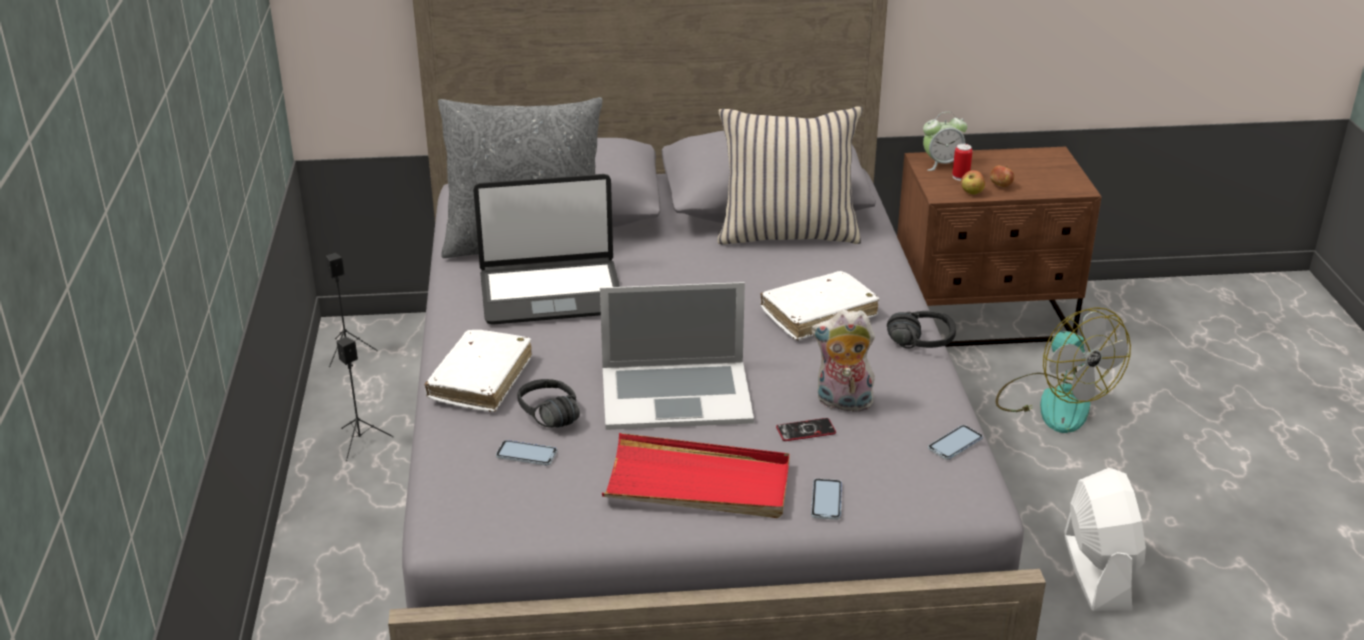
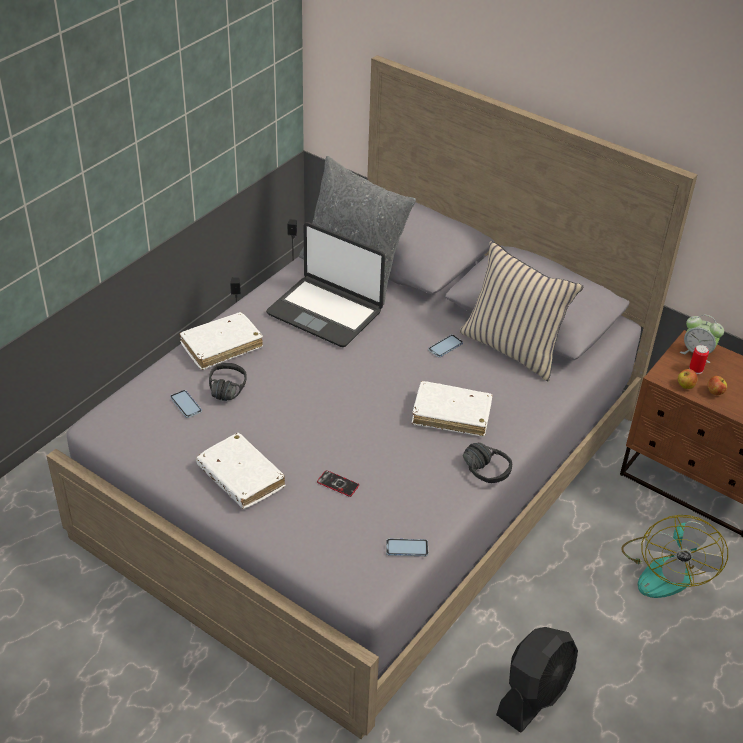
camera: 40 degrees right, 10 degrees up
(676, 394) = (302, 417): laptop -> none
(698, 483) = (241, 477): red tray -> white book
(826, 500) = (289, 532): phone -> phone (445, 346)
(842, 403) = (381, 480): plush toy -> none
(1096, 571) = (534, 694): white fan -> black fan

